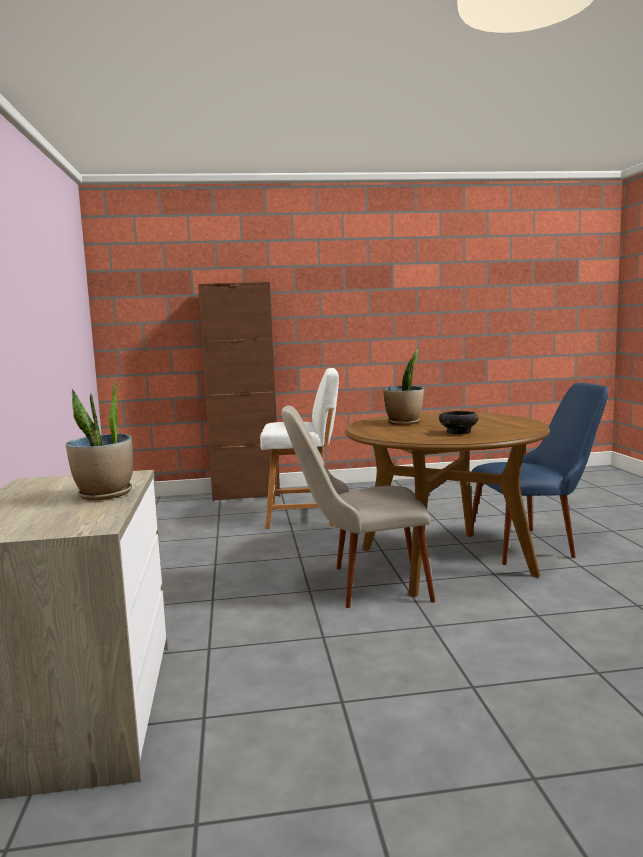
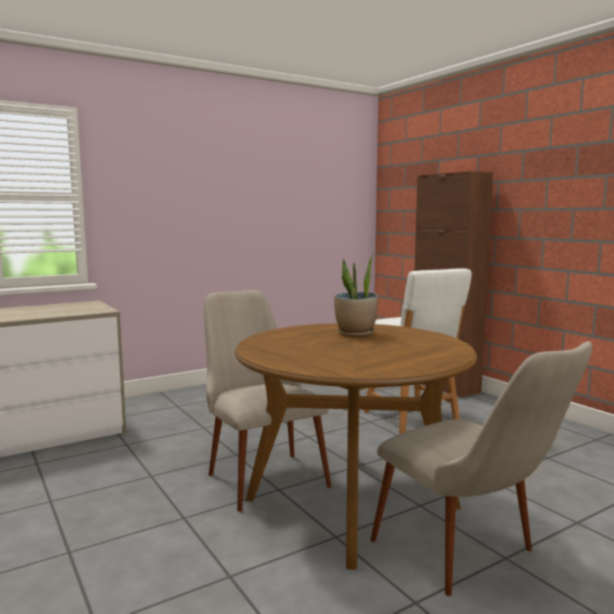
camera: 65 degrees right, 0 degrees up
(105, 495) = (49, 314): potted plant -> none
(458, 432) = (306, 351): bowl -> none
(536, 544) = (471, 558): blue chair -> beige chair

